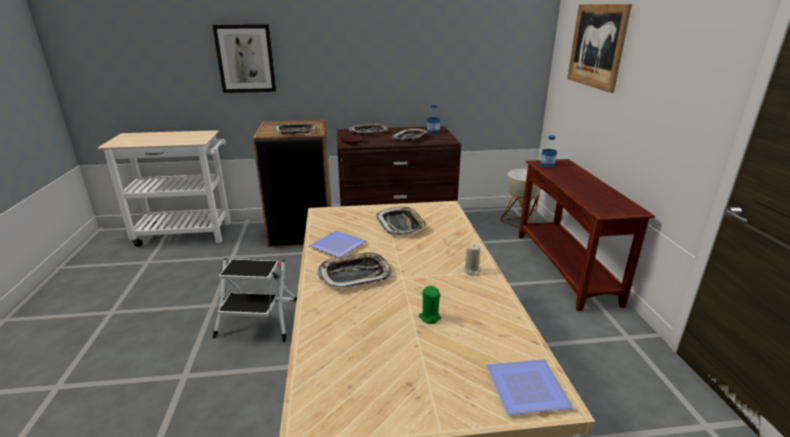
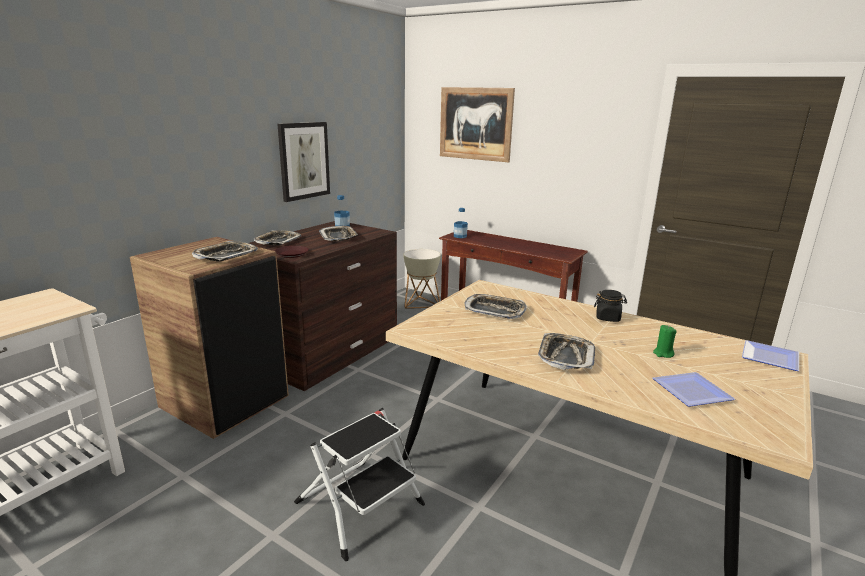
camera: 50 degrees left, 5 degrees down
(245, 59) = (90, 161): picture -> picture (304, 160)
(338, 245) = (497, 345): plate -> plate (688, 391)
(472, 271) = (608, 318): beige candle -> black jar

